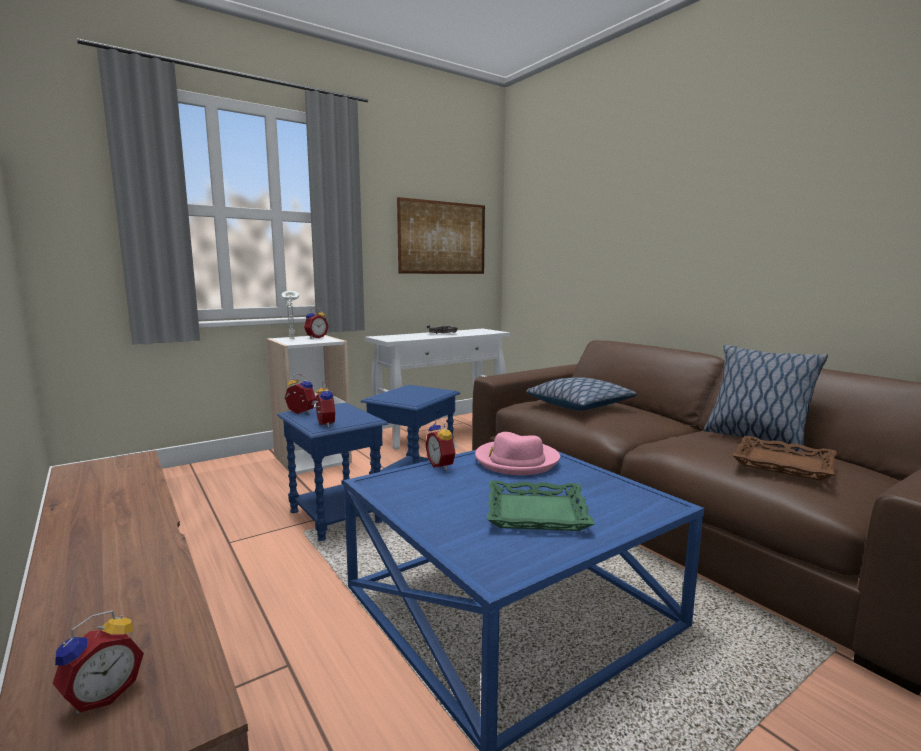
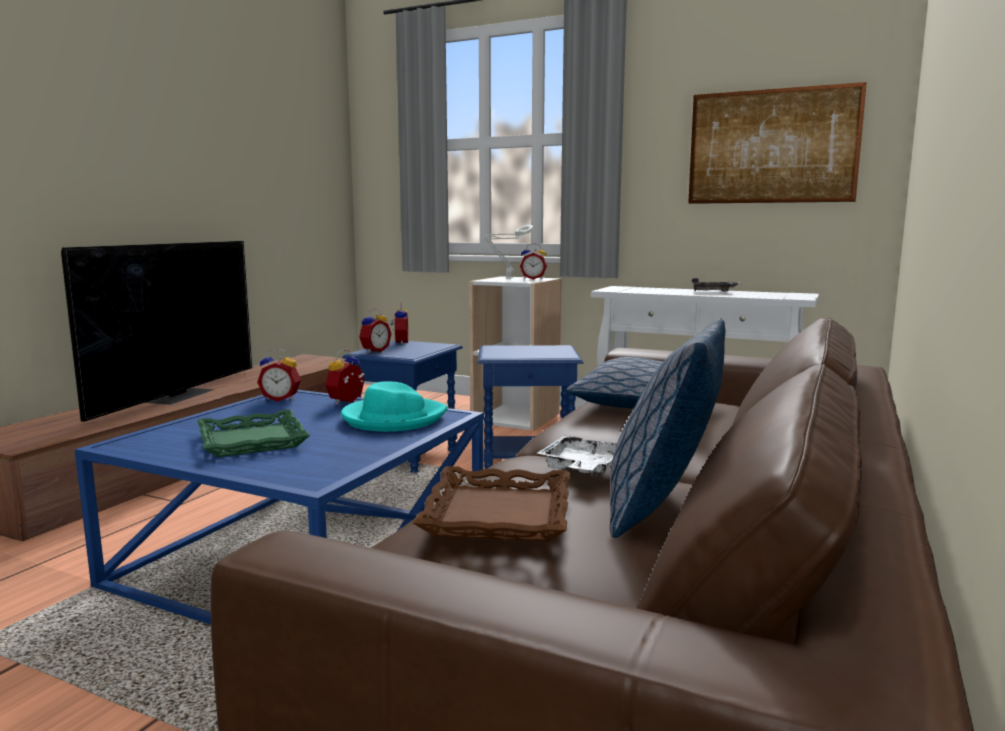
camera: 60 degrees right, 0 degrees up
(102, 695) = (39, 429): alarm clock -> alarm clock (281, 399)
(110, 559) = (179, 395): none -> television
(516, 461) = (393, 418): pink hat -> turquoise hat
(703, 437) = (582, 468): none -> white tray

